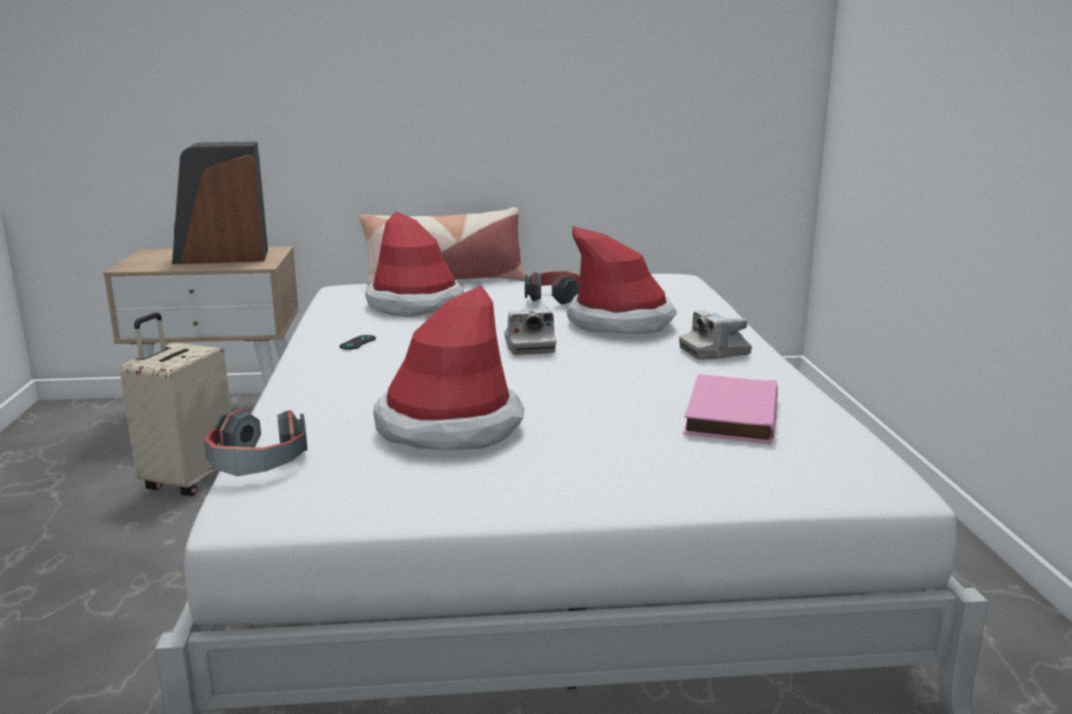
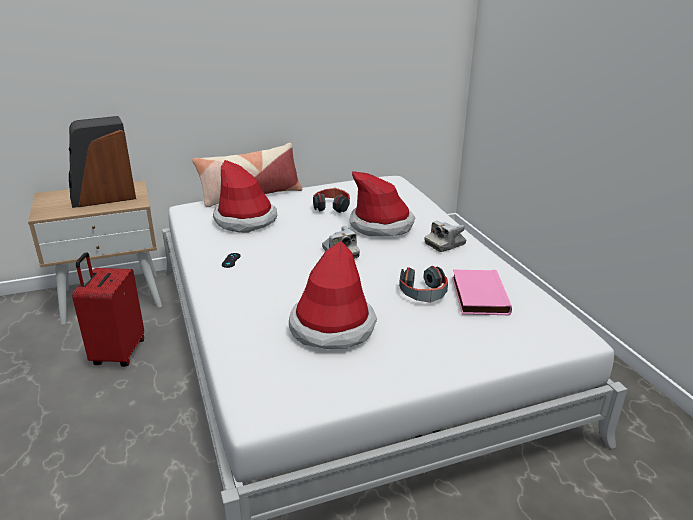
camera: 15 degrees left, 10 degrees up
(188, 480) = (117, 353): beige suitcase -> red suitcase
(257, 463) = (236, 373): headphones -> headphones (423, 293)

